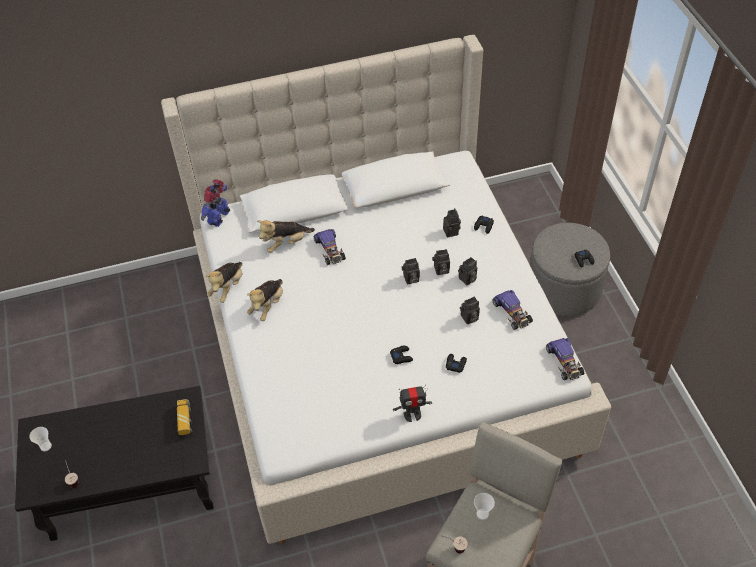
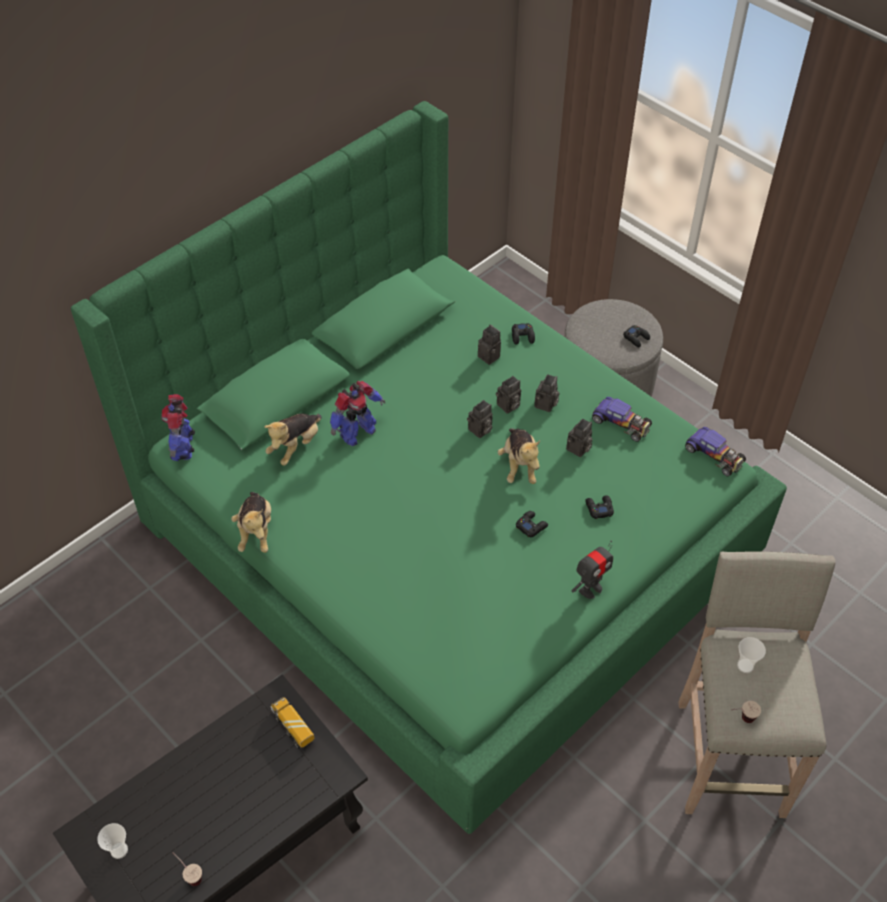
camera: 30 degrees left, 0 degrees up
(267, 305) = (324, 532): plush toy -> plush toy (519, 465)
(330, 249) = (357, 433): toy car -> toy robot
(382, 350) = (444, 540): beige bed -> green bed

